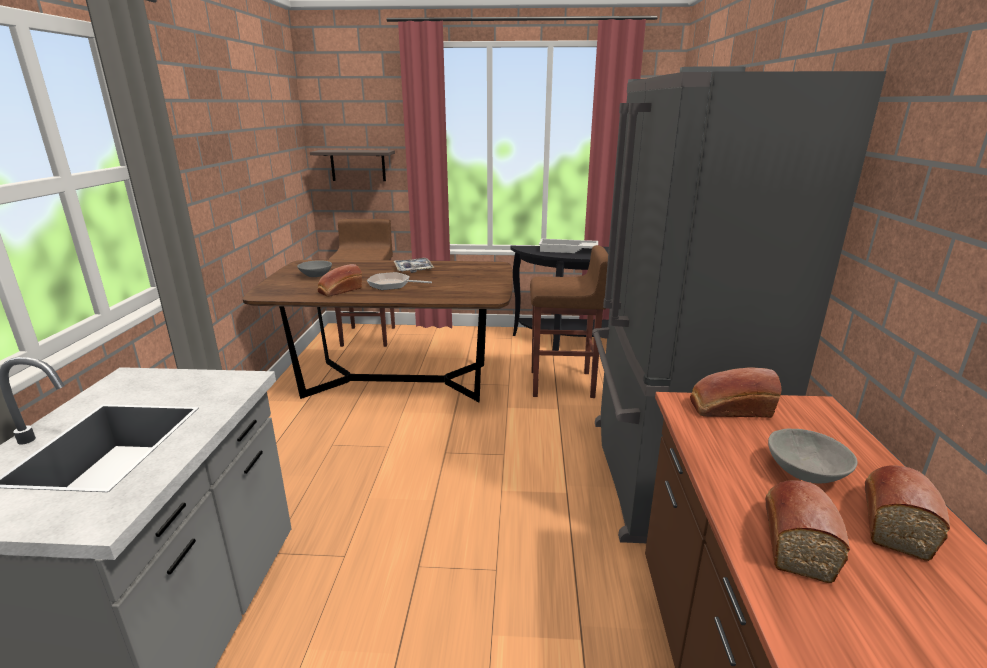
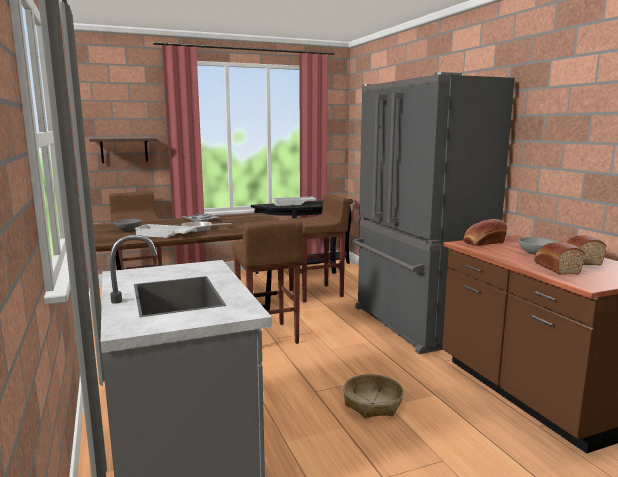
camera: 25 degrees left, 10 degrees down
(339, 291) = (164, 235): bread -> white tray
(439, 446) = (266, 337): none -> brown stool
(474, 620) = (372, 403): none -> basket

